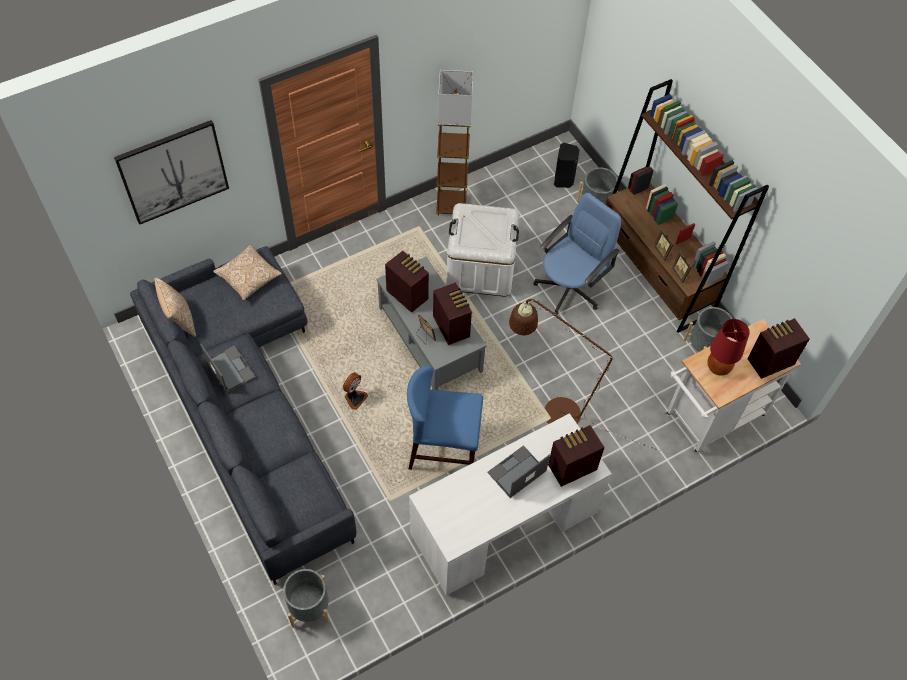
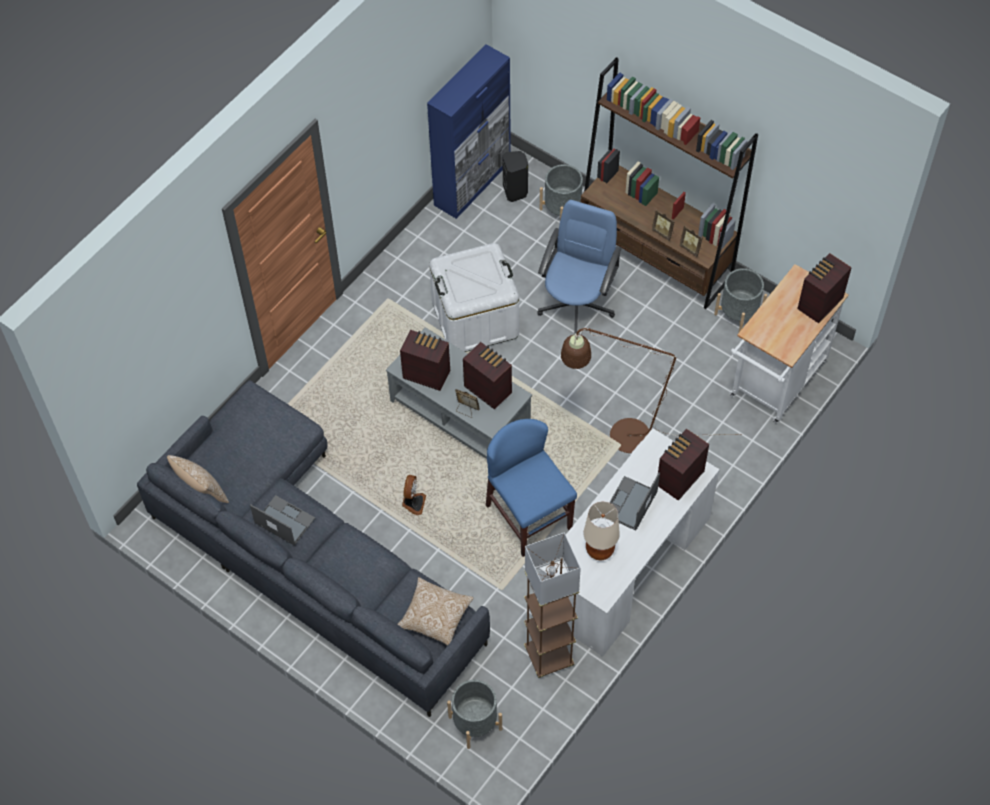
camera: 20 degrees left, 0 degrees up
(173, 172) = (158, 336): picture -> none
(248, 278) = (251, 420): pillow -> pillow (435, 617)
(443, 448) = (529, 517): blue chair -> blue chair turned 75 degrees clockwise
(451, 205) = (410, 263): brown floor lamp -> brown floor lamp (549, 656)
(469, 503) = (599, 551): none -> beige table lamp
(532, 161) = (473, 183): none -> blue cabinet
(718, 367) = (774, 327): red table lamp -> none

